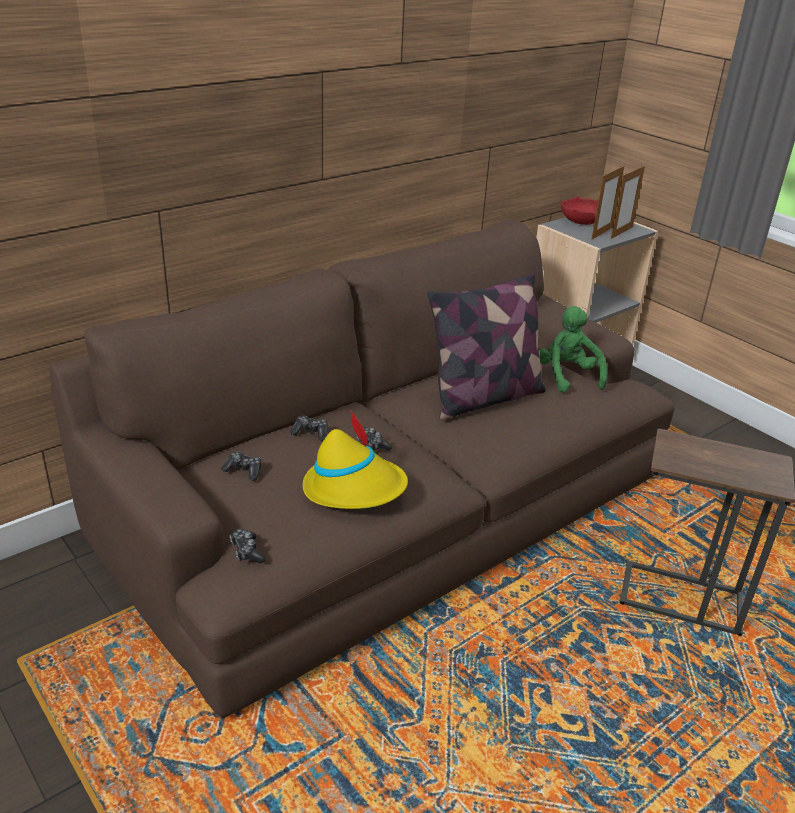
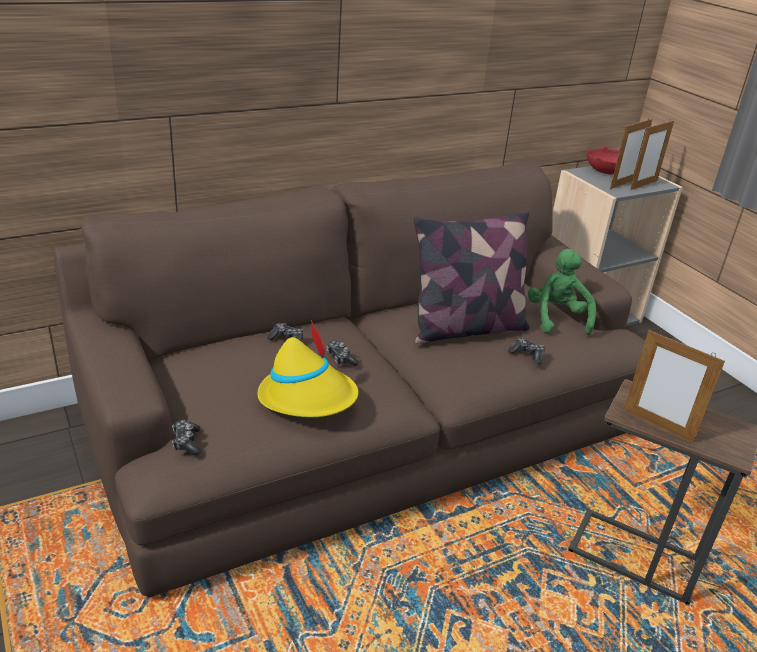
camera: 10 degrees right, 0 degrees up
(244, 470) = (212, 366): game controller -> game controller (527, 355)
(701, 468) = (658, 425): none -> picture frame

